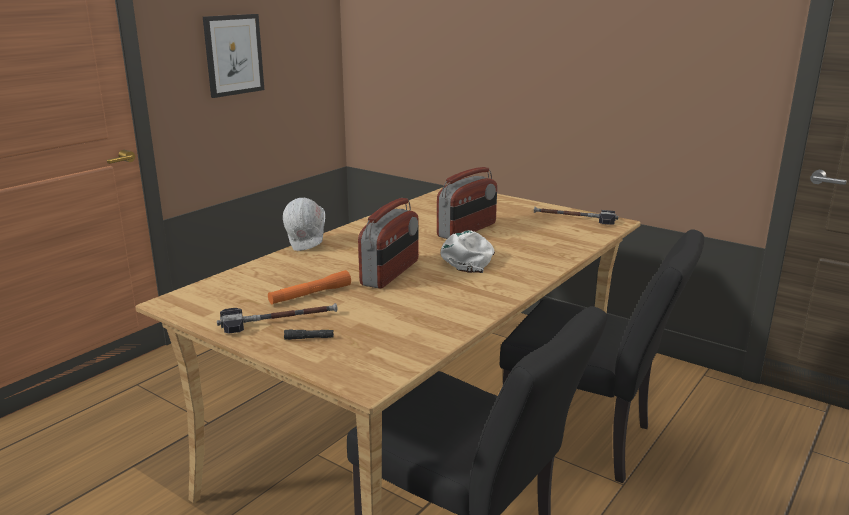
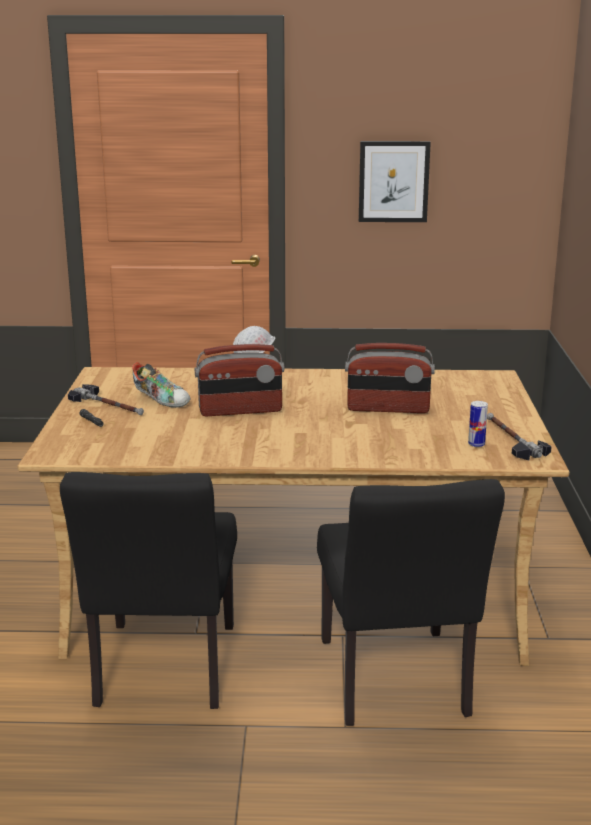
camera: 55 degrees right, 0 degrees up
(310, 295) = (162, 401): orange flashlight -> shoe
(469, 258) = (317, 426): white cap -> none
(570, 228) = (476, 444): none -> can

